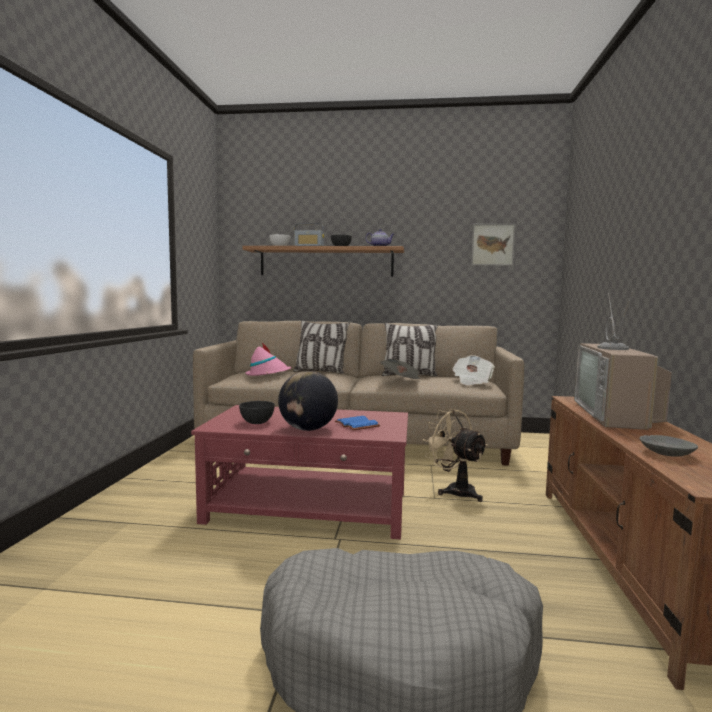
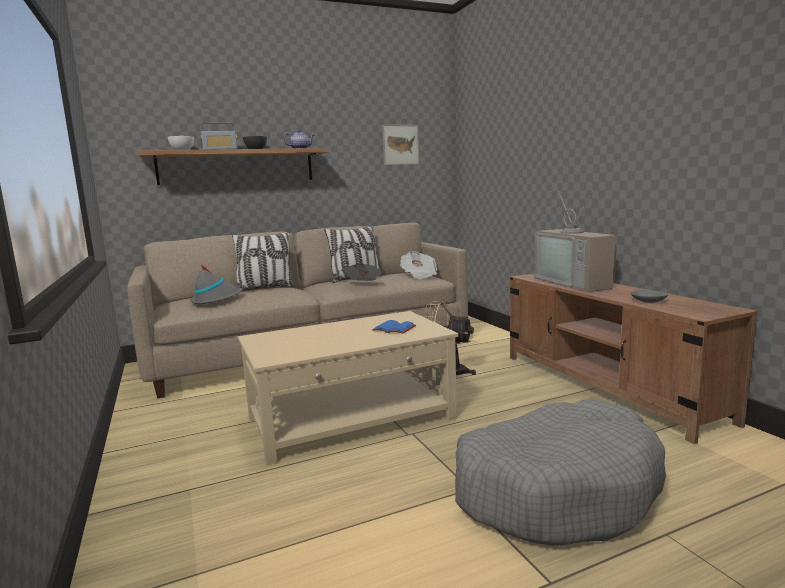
camera: 30 degrees left, 5 degrees up
(256, 422) = (302, 346): grey bowl -> none
(268, 374) = (216, 300): pink hat -> grey hat
(308, 429) = (362, 341): globe -> none
(309, 507) = (352, 418): red coffee table -> beige coffee table

